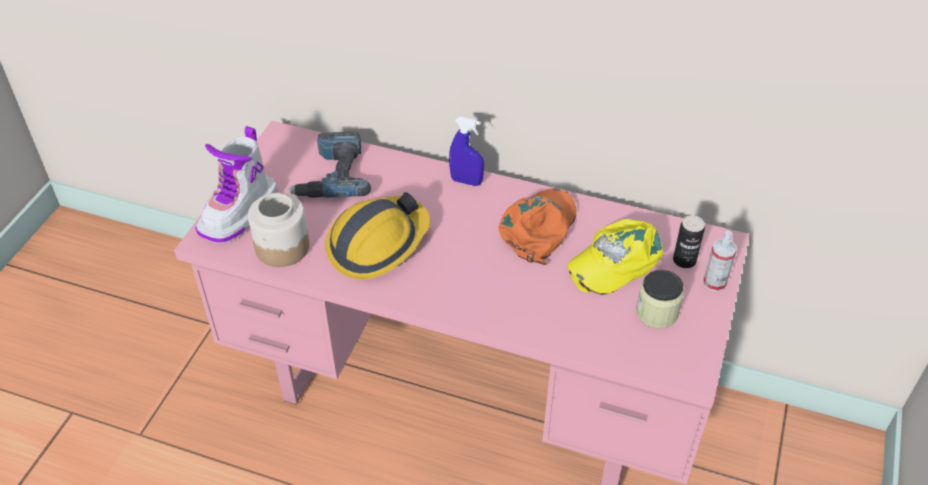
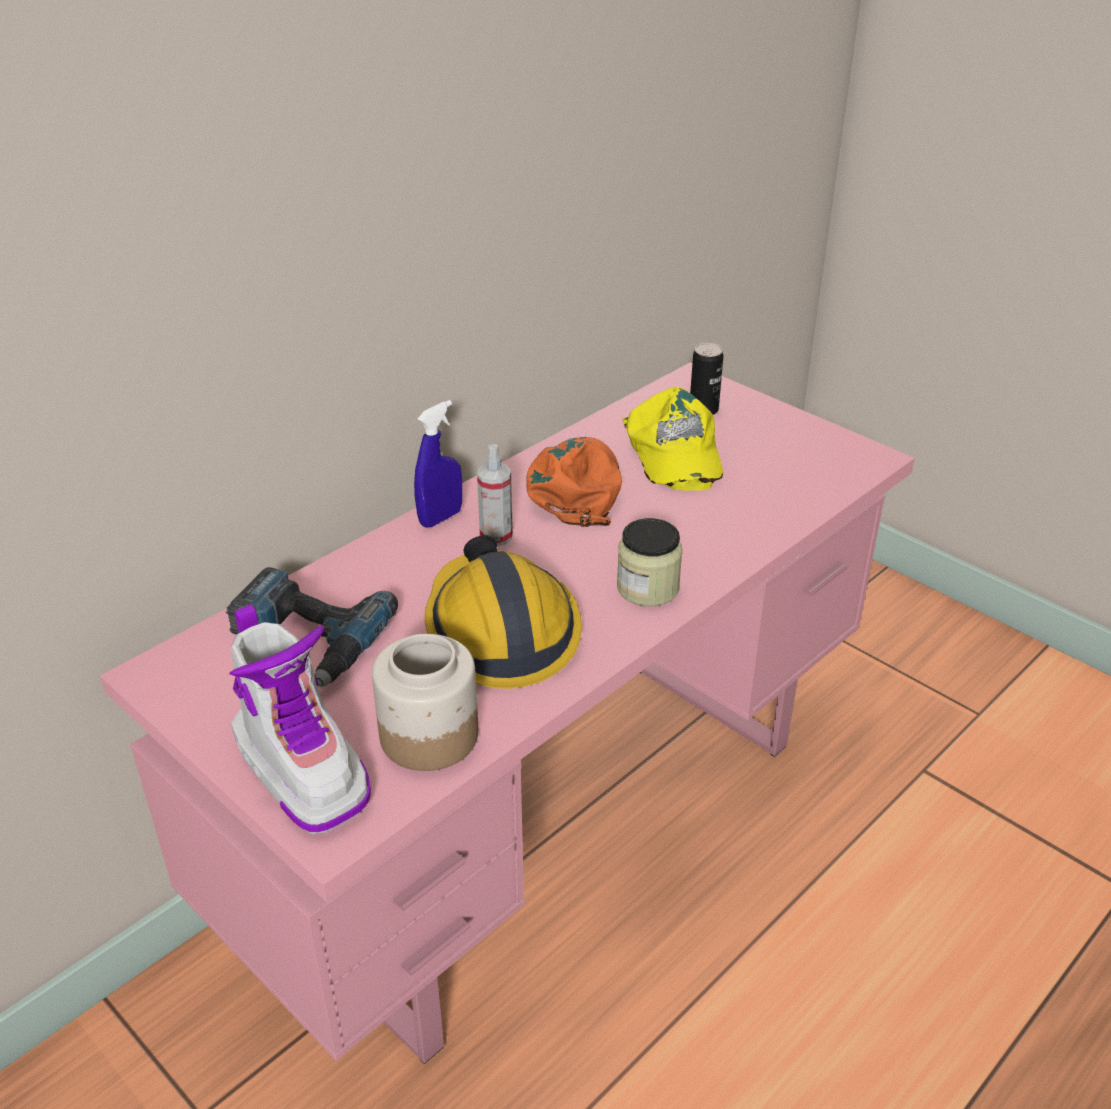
camera: 65 degrees left, 10 degrees down
(539, 228) = (577, 487): orange cap -> orange cap turned 45 degrees clockwise
(656, 312) = (772, 451): jar -> jar (648, 588)
(714, 283) = (749, 403): spray bottle -> spray bottle (496, 536)

